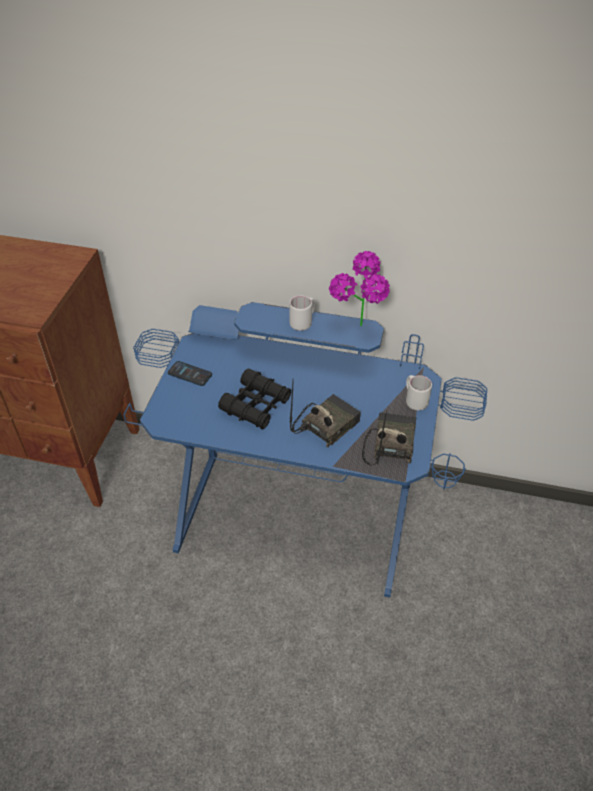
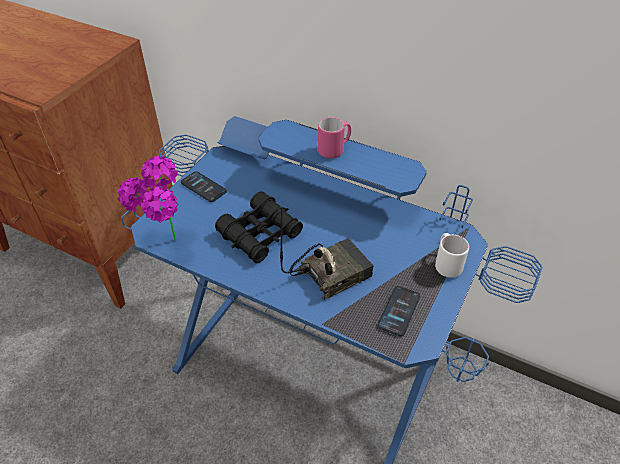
camera: 15 degrees right, 0 degrees up
(303, 322) = (334, 150): white mug -> pink mug
(358, 332) = (394, 171): potted plant -> potted plant (166, 248)
(389, 444) = (399, 311): radio -> phone

